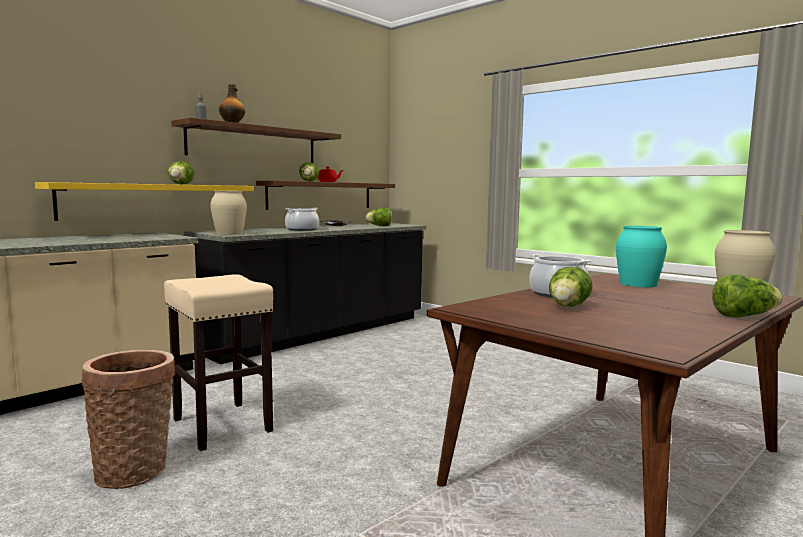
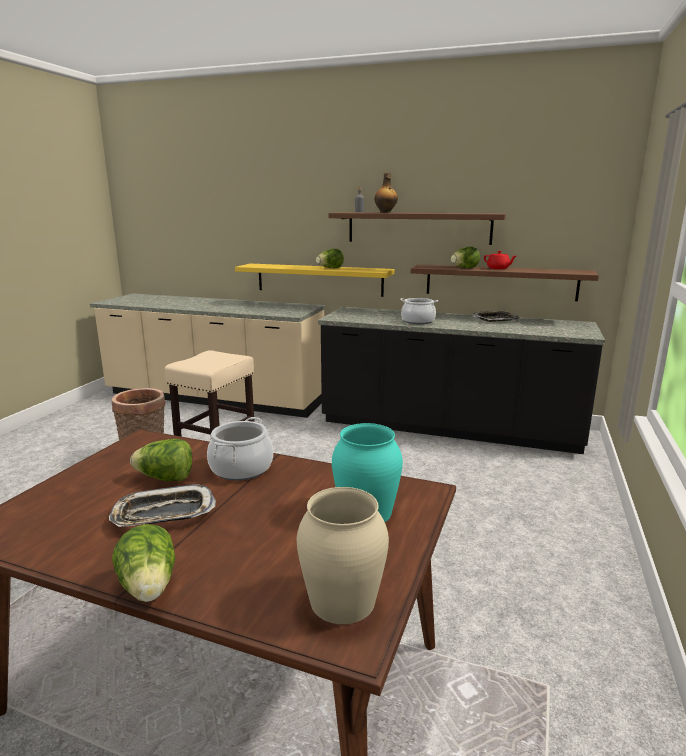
camera: 65 degrees right, 10 degrees up
(229, 233) = (339, 316): beige vase -> none
(379, 226) = (529, 330): lettuce -> none
(635, 310) = (163, 513): none -> tray

